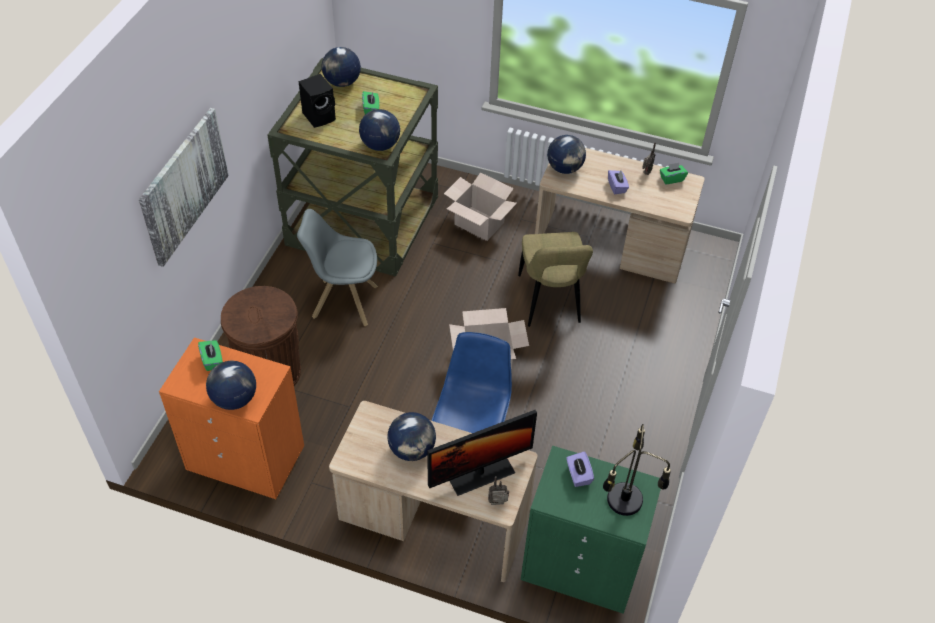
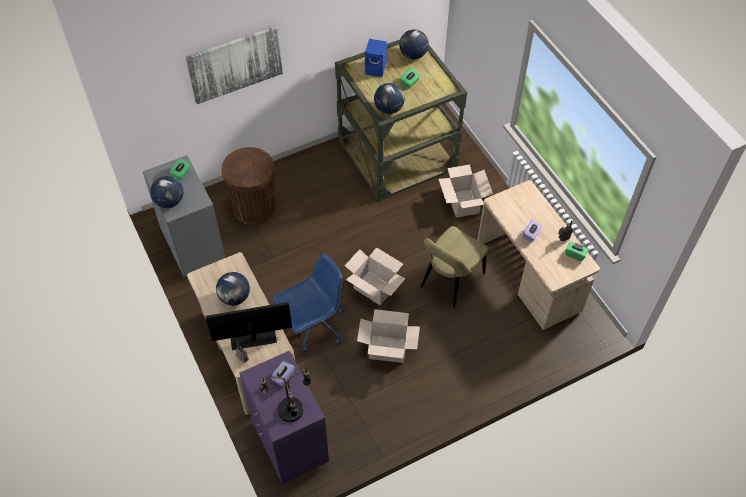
camera: 45 degrees right, 5 degrees up
(245, 462) = (193, 247): orange cabinet -> grey cabinet
(320, 116) = (376, 69): black speaker -> blue speaker
(344, 302) = (334, 196): grey chair -> none
(480, 473) = (253, 337): monitor -> monitor turned 150 degrees clockwise
(565, 168) = (512, 200): globe -> none
(565, 405) = (387, 349): none -> cardboard box
(578, 570) = (289, 442): green cabinet -> purple cabinet

